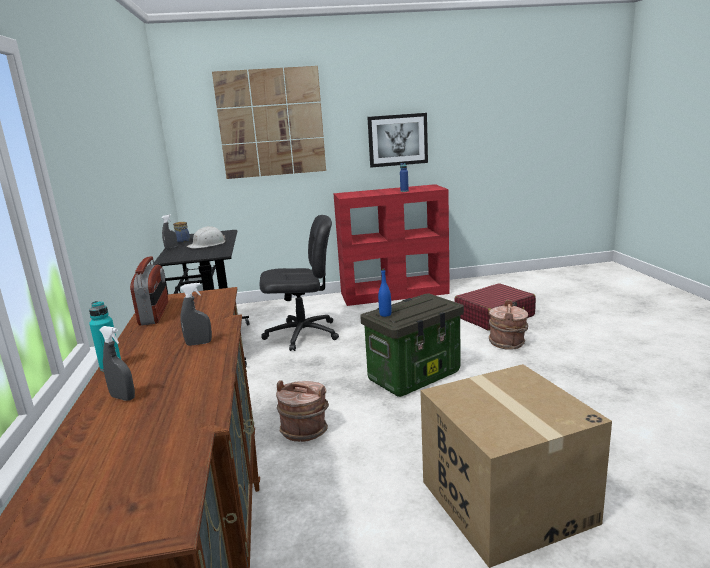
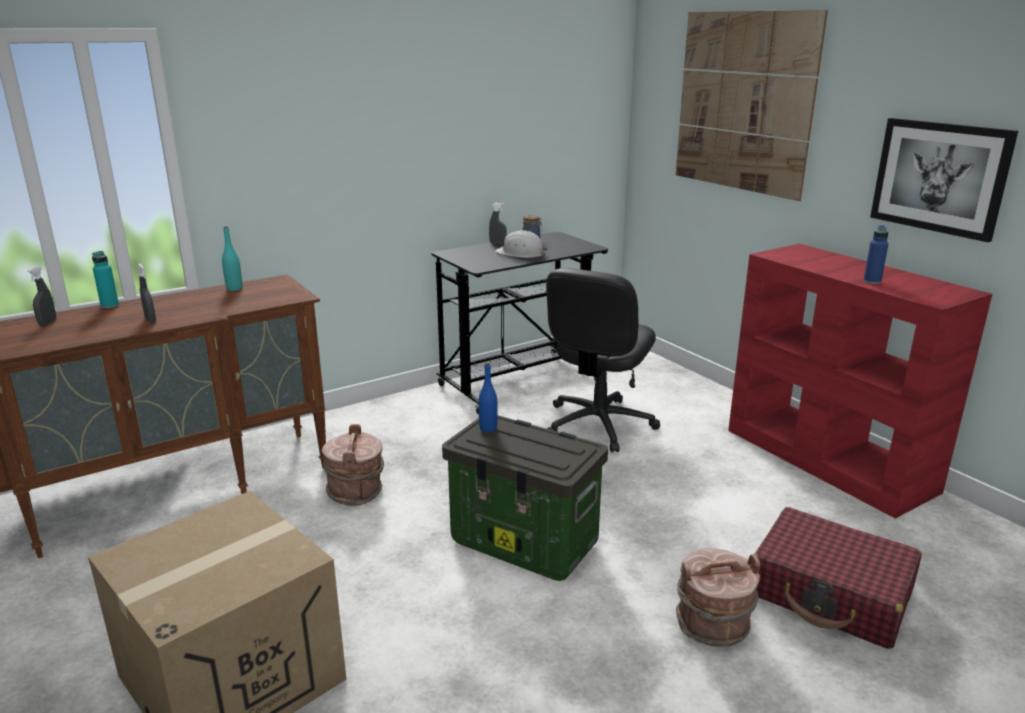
camera: 65 degrees right, 5 degrees up
(155, 313) = (234, 288): radio -> turquoise bottle
(302, 334) = (598, 424): black office chair -> black office chair turned 60 degrees clockwise

